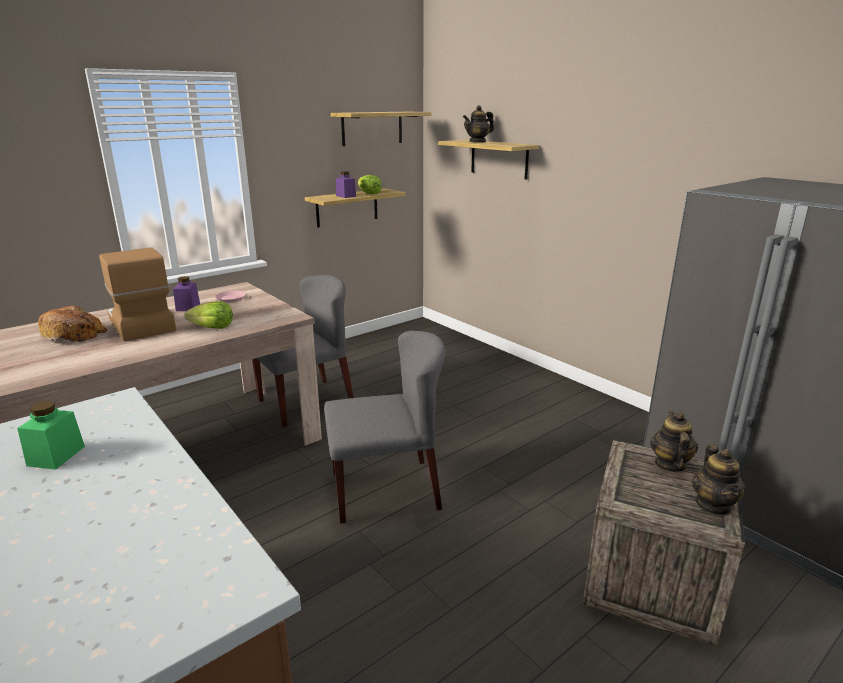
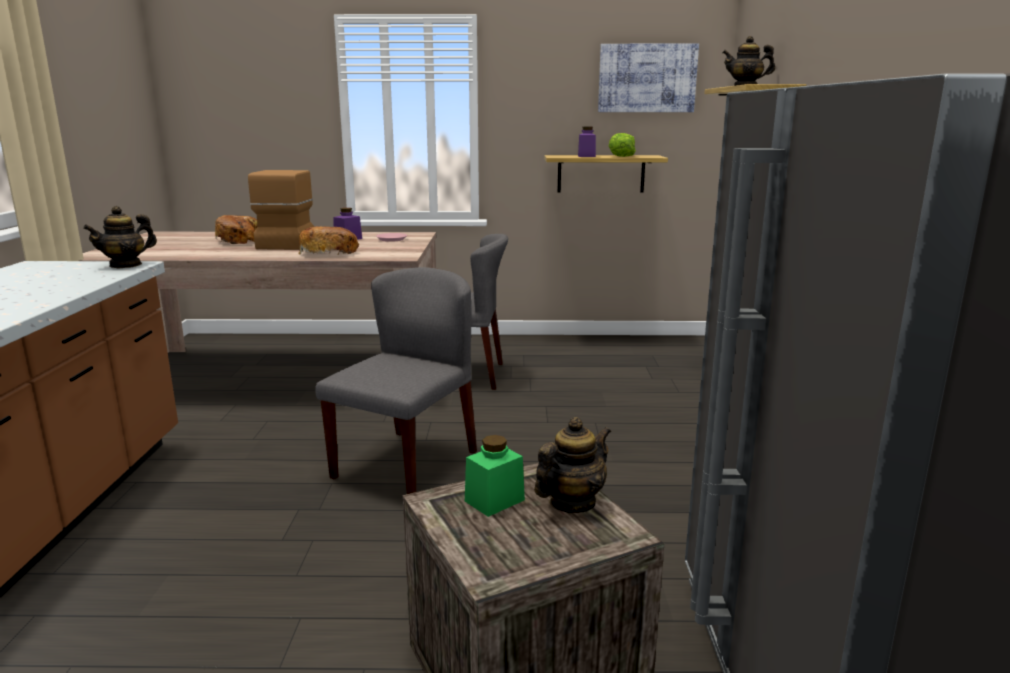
camera: 40 degrees right, 5 degrees down
(56, 456) = (36, 278): green jar -> green jar (494, 500)
(213, 327) = (328, 252): lettuce -> bread
(372, 128) = (647, 78): shelf -> picture
(386, 489) = (406, 463): grey chair -> grey chair turned 90 degrees counterclockwise
(713, 505) = (528, 557): teapot -> teapot (126, 265)

